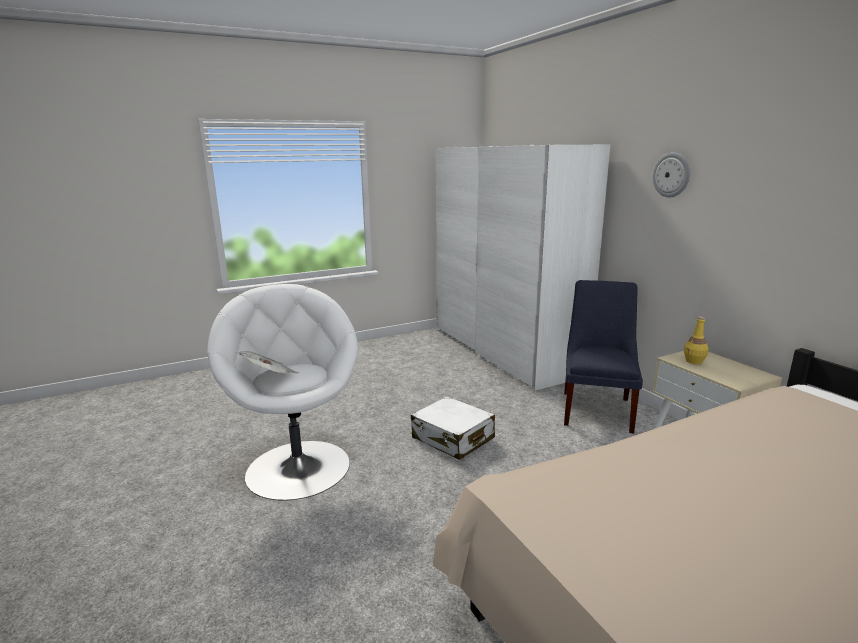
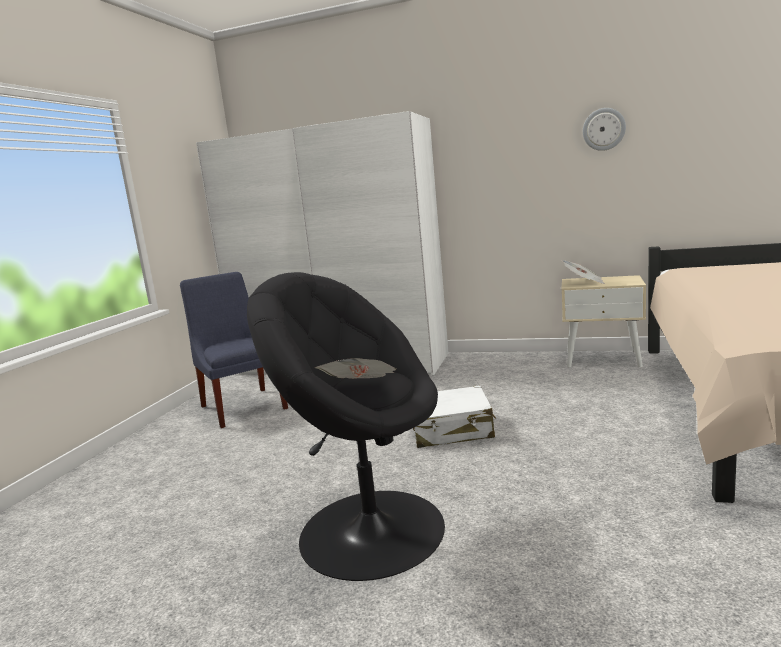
camera: 45 degrees left, 5 degrees down
(298, 467) = (369, 530): white armchair -> black armchair
(597, 409) = (500, 366): blue chair -> blue chair (243, 405)
(671, 175) = (503, 137): wall clock -> wall clock (603, 129)
(694, 361) = (584, 283): yellow bottle -> newspaper

